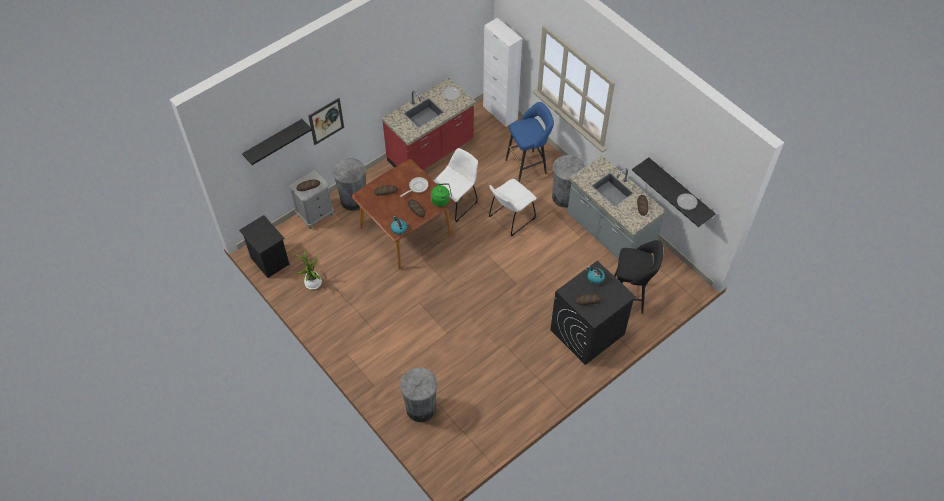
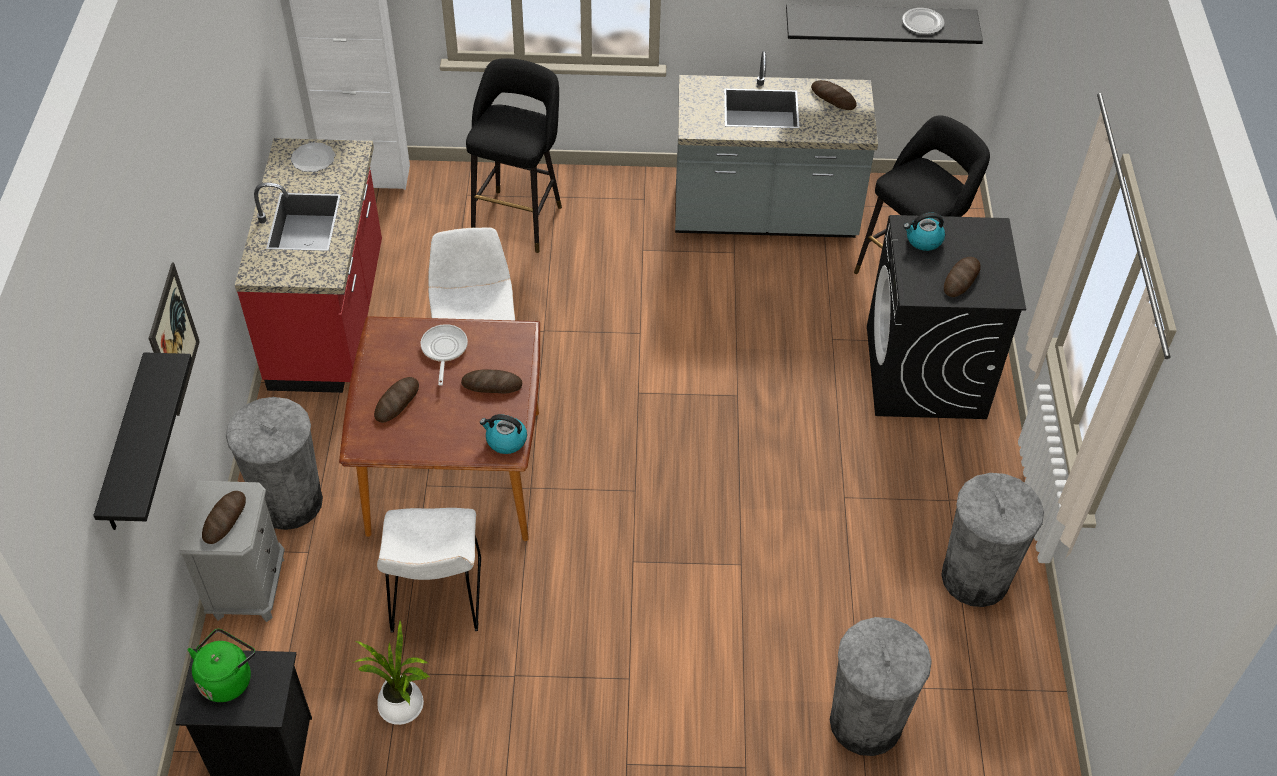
camera: 50 degrees left, 5 degrees down
(441, 200) = (515, 336): green kettle -> green kettle (227, 678)
(510, 219) = (597, 312): white chair -> white chair (436, 601)
(528, 166) = (519, 217): blue stool -> black stool
(565, 197) = (633, 217): grey trash can -> grey trash can (975, 577)

